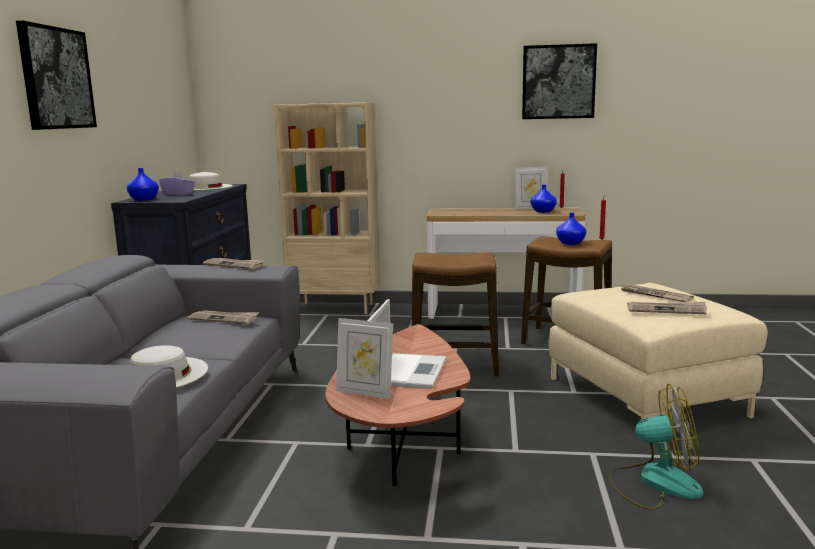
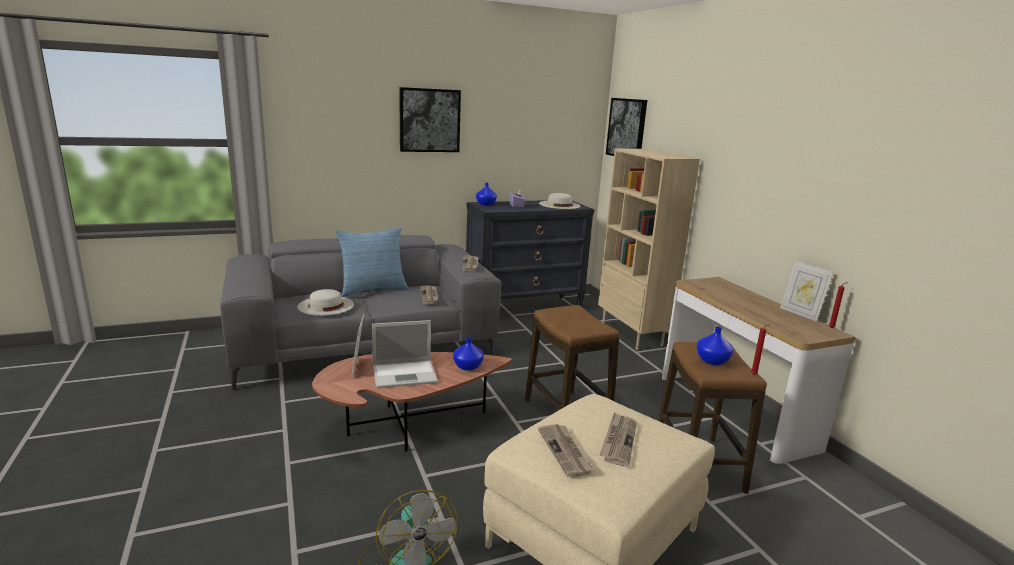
camera: 60 degrees right, 5 degrees up
(138, 344) = (372, 289): none -> pillow
(543, 211) = (787, 321): blue vase -> blue vase (467, 367)
(558, 82) = (871, 169): picture -> picture (627, 128)

